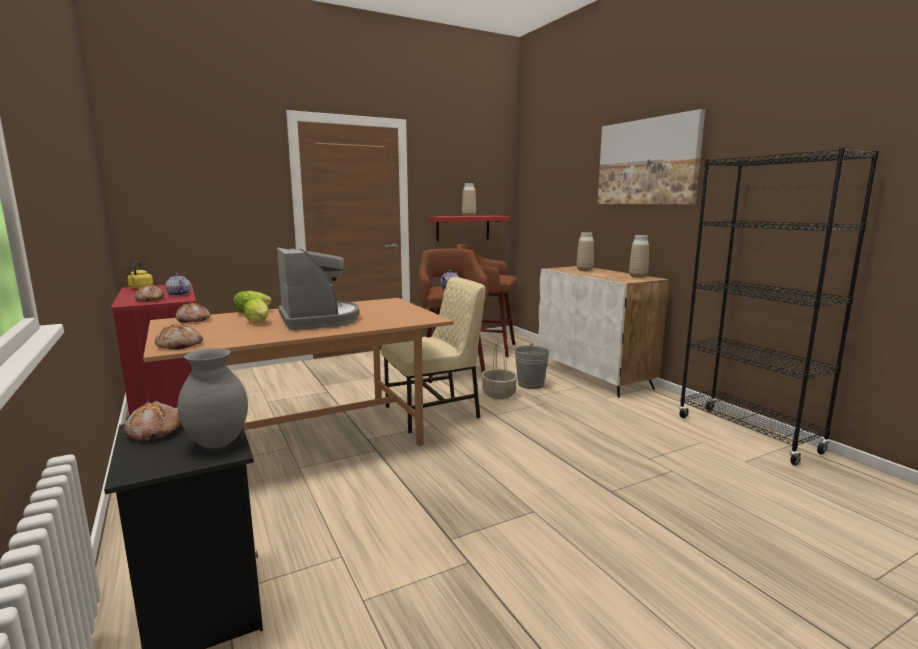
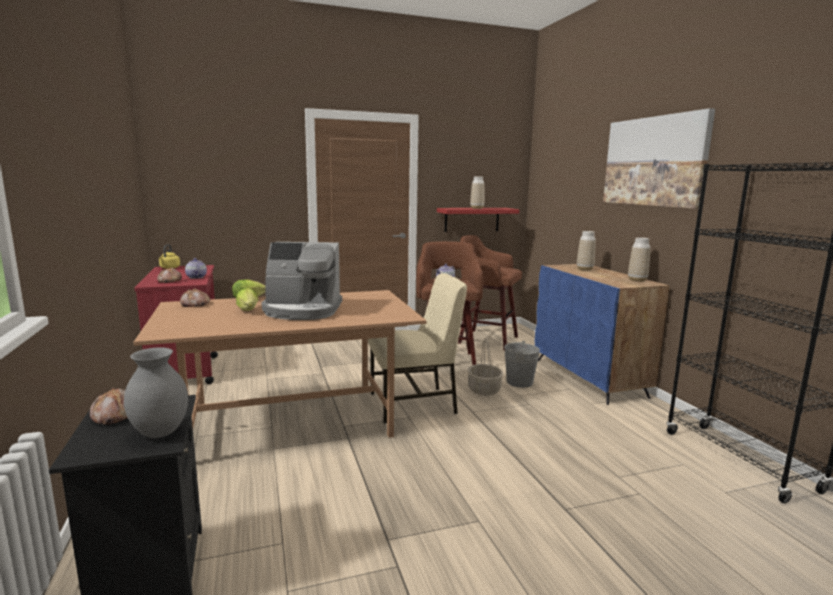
camera: 10 degrees right, 0 degrees up
(180, 345) = (169, 331): bread -> none
(318, 319) = (302, 310): coffee machine -> coffee machine turned 105 degrees clockwise
(594, 375) = (589, 377): white cabinet -> blue cabinet

